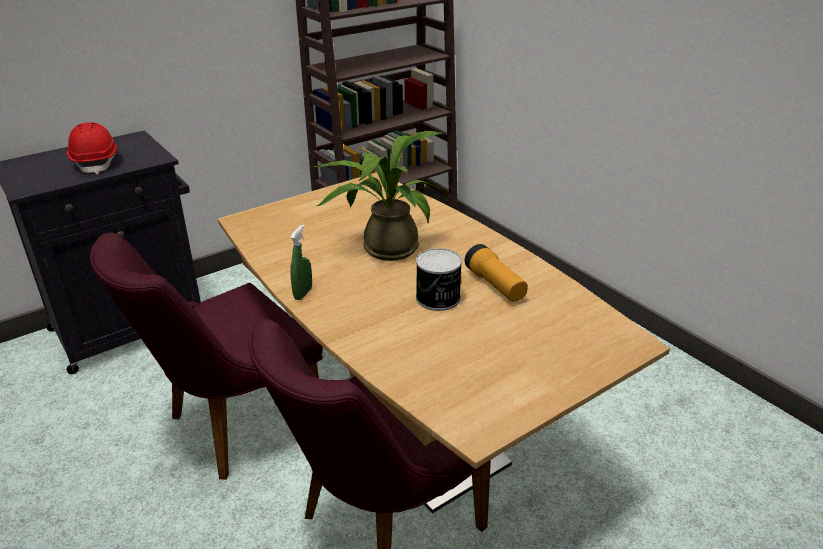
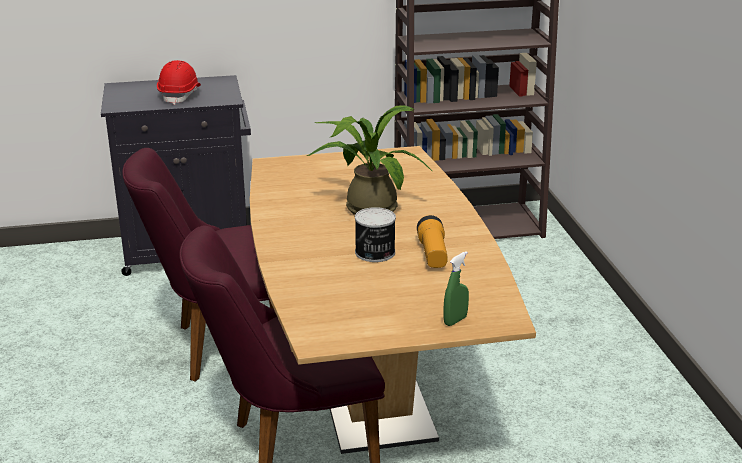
camera: 25 degrees right, 5 degrees down
(303, 293) = (272, 225): green spray bottle -> green spray bottle (455, 320)

